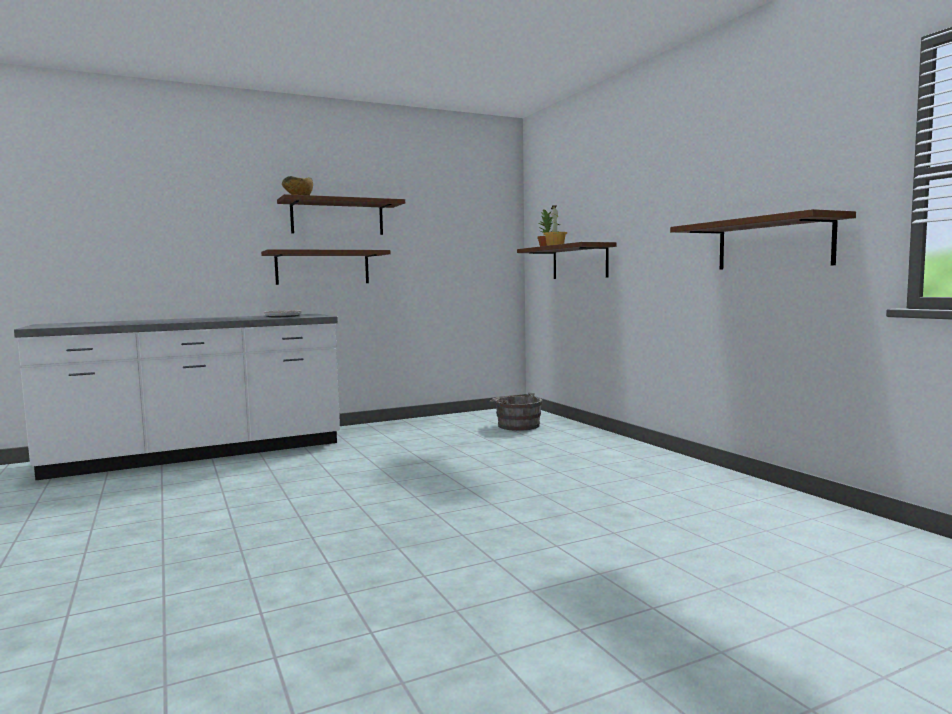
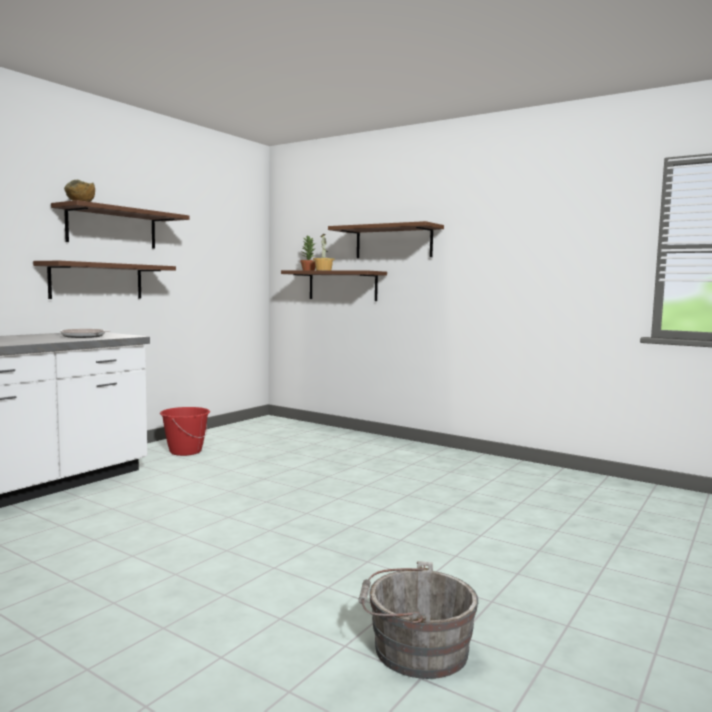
camera: 30 degrees left, 0 degrees up
(397, 431) = (185, 451): none -> red bucket
(516, 425) = (291, 435): grey bucket -> grey bucket (415, 649)
(773, 244) = (545, 285): brown shelf -> brown shelf (393, 242)

